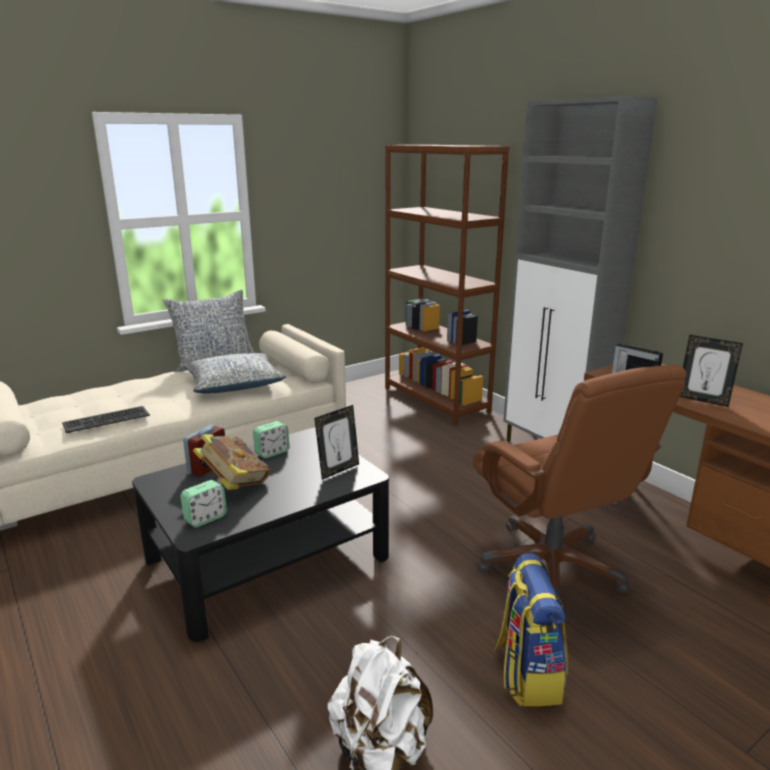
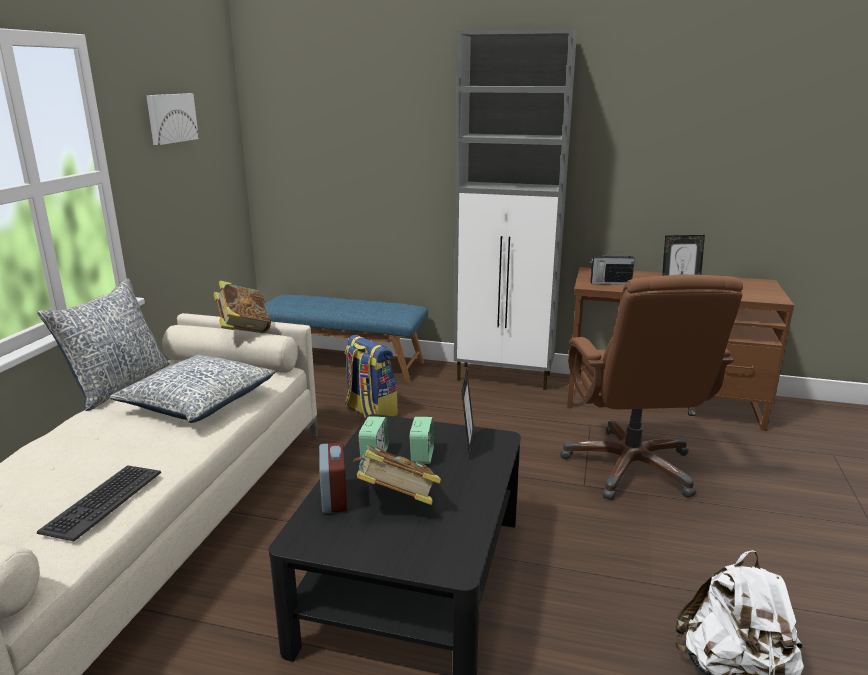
camera: 40 degrees left, 0 degrees up
(205, 518) = (434, 547): alarm clock -> alarm clock (422, 456)
(301, 343) = (244, 329): none -> book
(320, 176) = (171, 118): none -> picture
(436, 400) = (344, 363): brown bookcase -> blue bench
(527, 673) = (725, 551): backpack -> backpack (370, 411)
(552, 567) = (631, 467): brown office chair -> brown office chair turned 60 degrees clockwise

